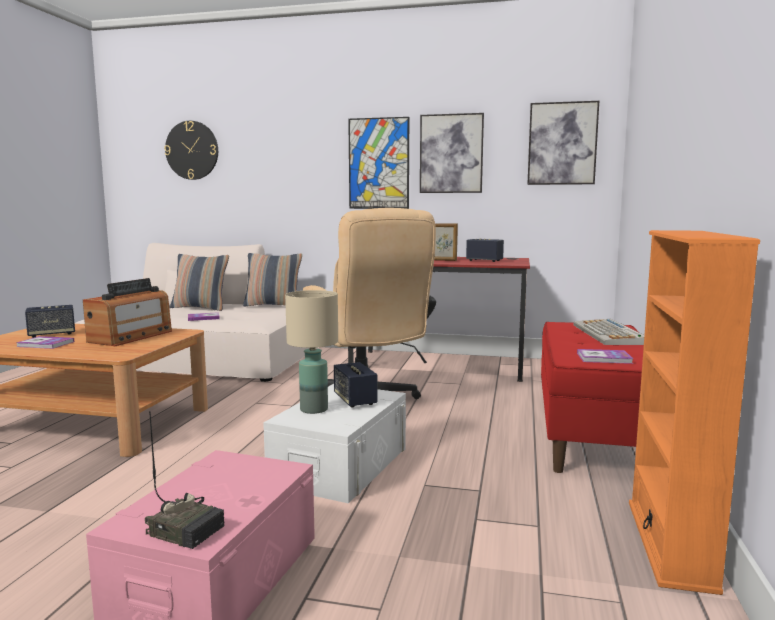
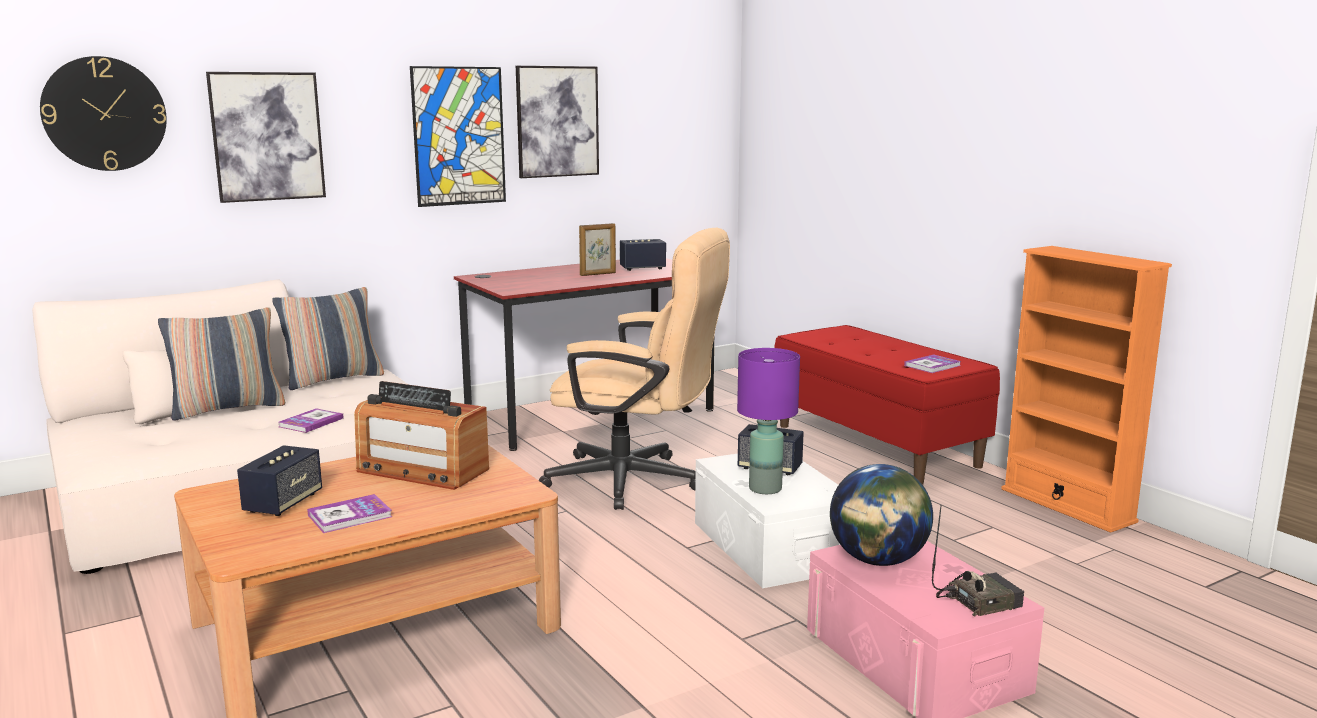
camera: 45 degrees left, 5 degrees up
(131, 337) = (422, 470): radio -> radio turned 135 degrees clockwise
(226, 472) = (878, 560): none -> globe
(314, 409) = (764, 488): beige table lamp -> purple table lamp
(562, 143) = (682, 109): picture -> picture (267, 136)
(609, 334) = (866, 339): keyboard -> none

